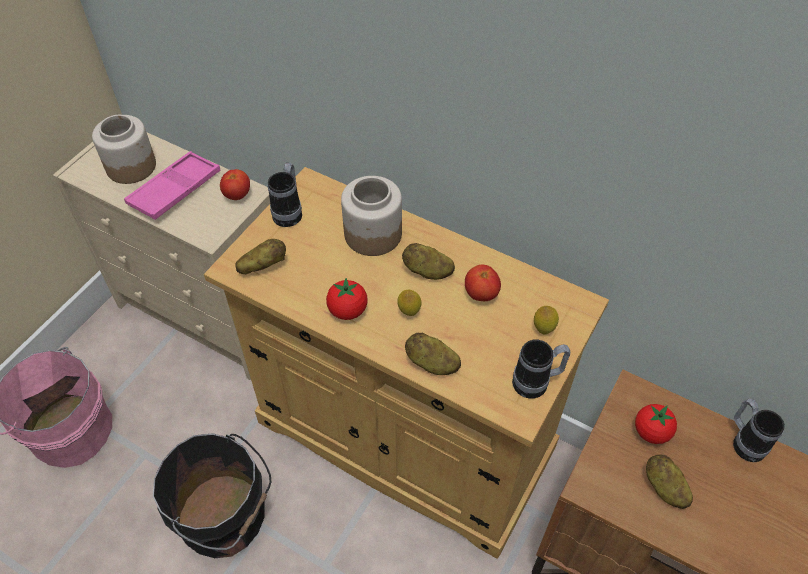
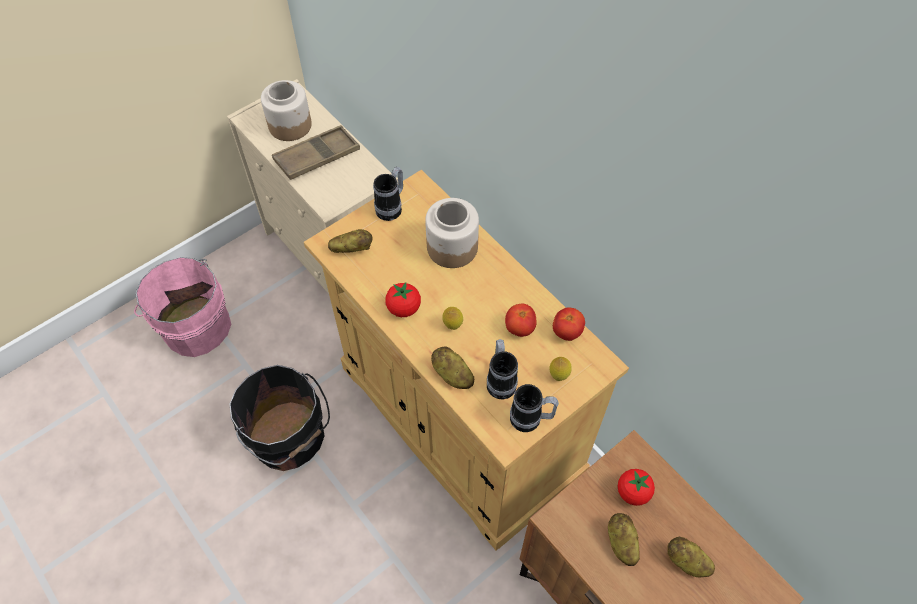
camera: 20 degrees right, 5 degrees up
(175, 190) = (317, 157): pink tray -> brown tray
(237, 195) = (365, 175): tomato -> tomato (566, 332)
(427, 271) = (483, 294): potato -> potato (686, 562)
(744, 441) = (712, 529): mug -> mug (500, 380)

